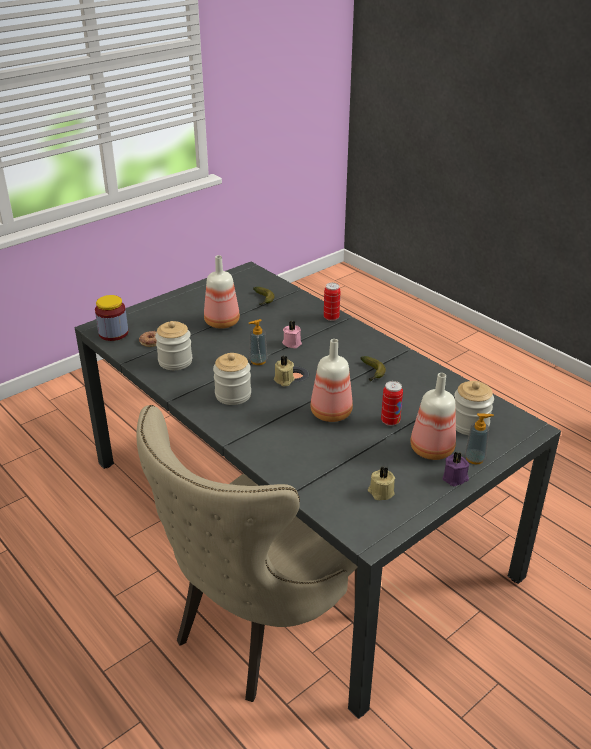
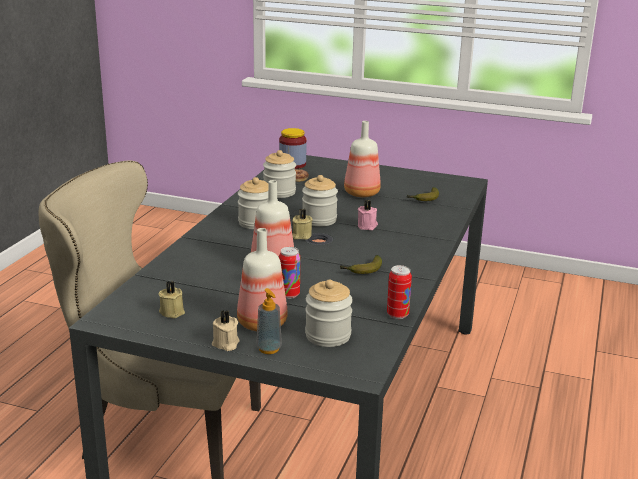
camera: 60 degrees right, 10 degrees down
(258, 361) = (319, 220): soap dispenser -> jar
(331, 318) = (437, 232): can -> can (397, 315)
(455, 478) = (225, 344): purple candle -> beige candle

